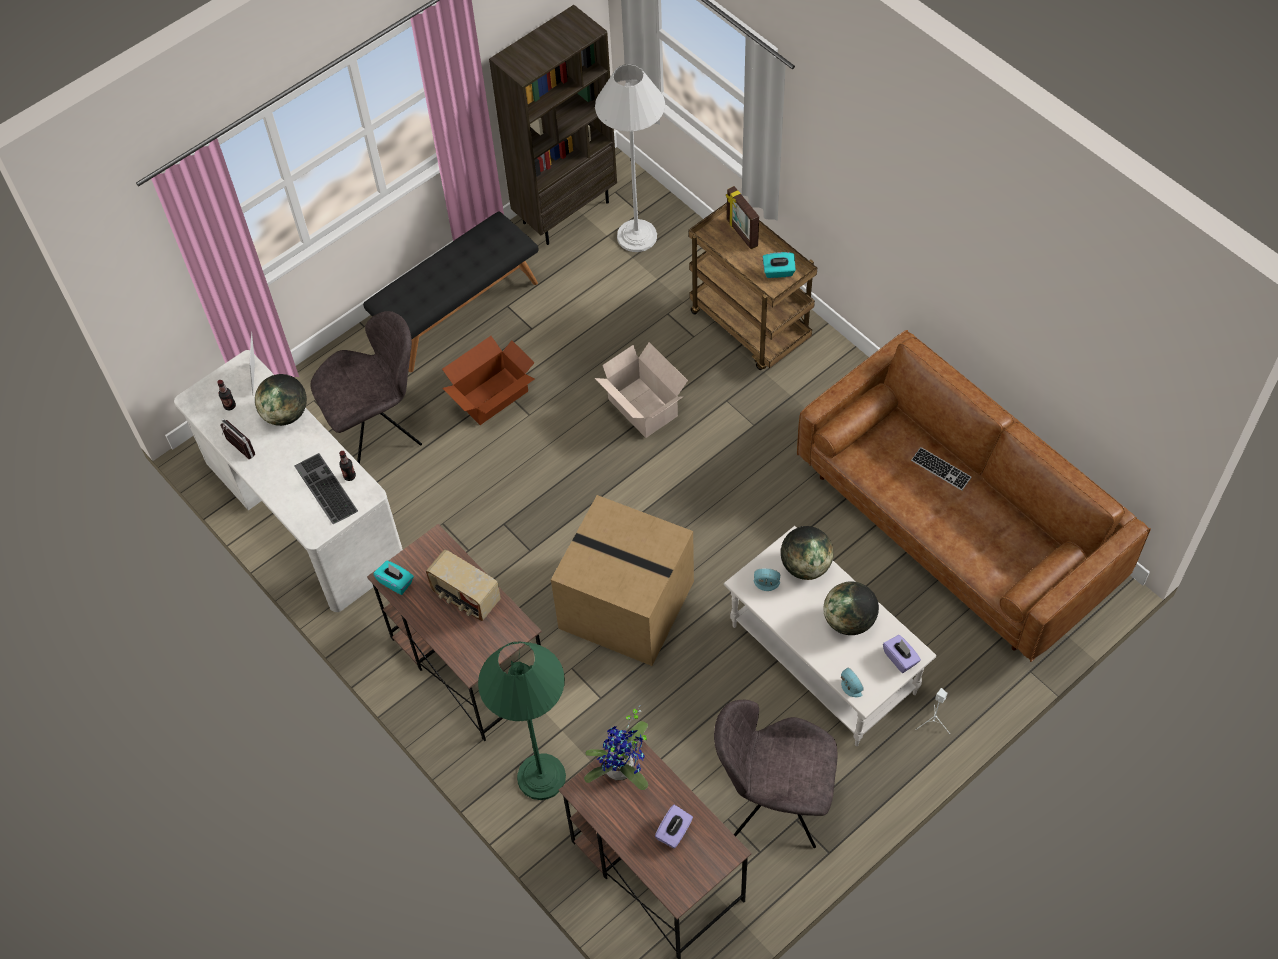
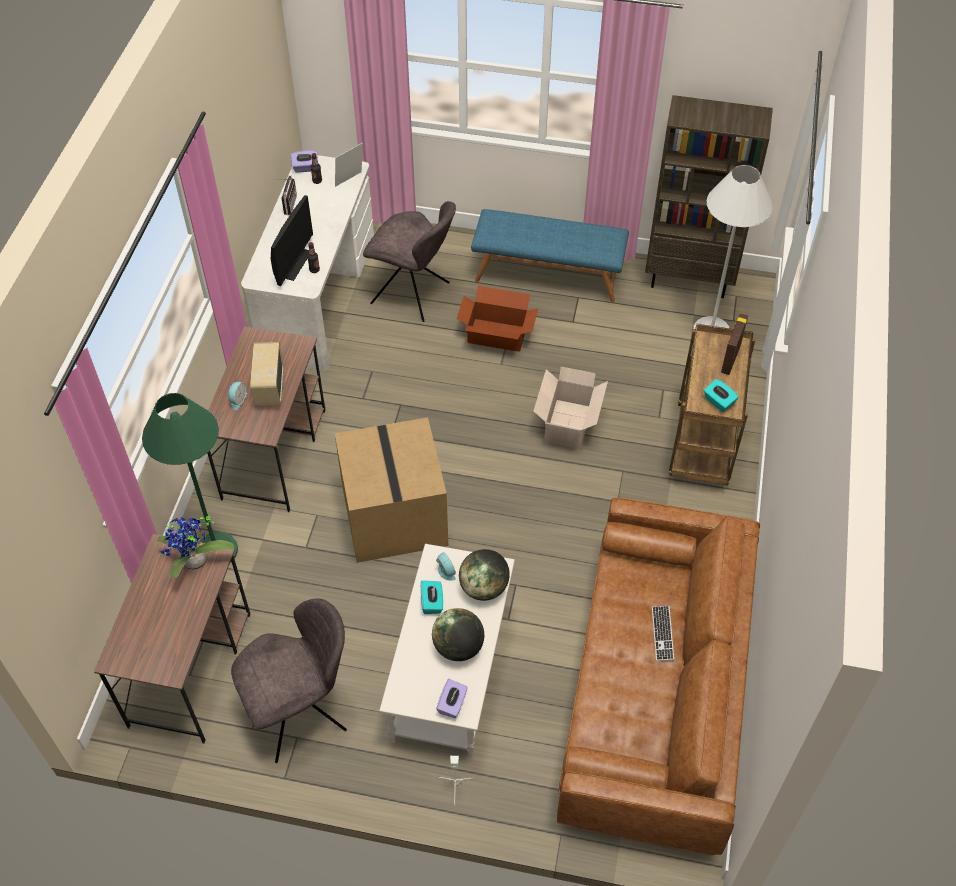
camera: 50 degrees right, 5 degrees down
(285, 414) = (335, 210): globe -> none
(324, 488) = (293, 263): keyboard -> monitor
(396, 582) = (251, 344): turquoise tissue box -> turquoise tissue box (432, 602)
(458, 310) = (548, 274): black bench -> blue bench
(674, 832) = (165, 626): purple tissue box -> purple tissue box (305, 168)
(774, 803) = (301, 713): grey chair -> grey chair turned 90 degrees clockwise
(849, 688) = (397, 683): alarm clock -> alarm clock (237, 400)

